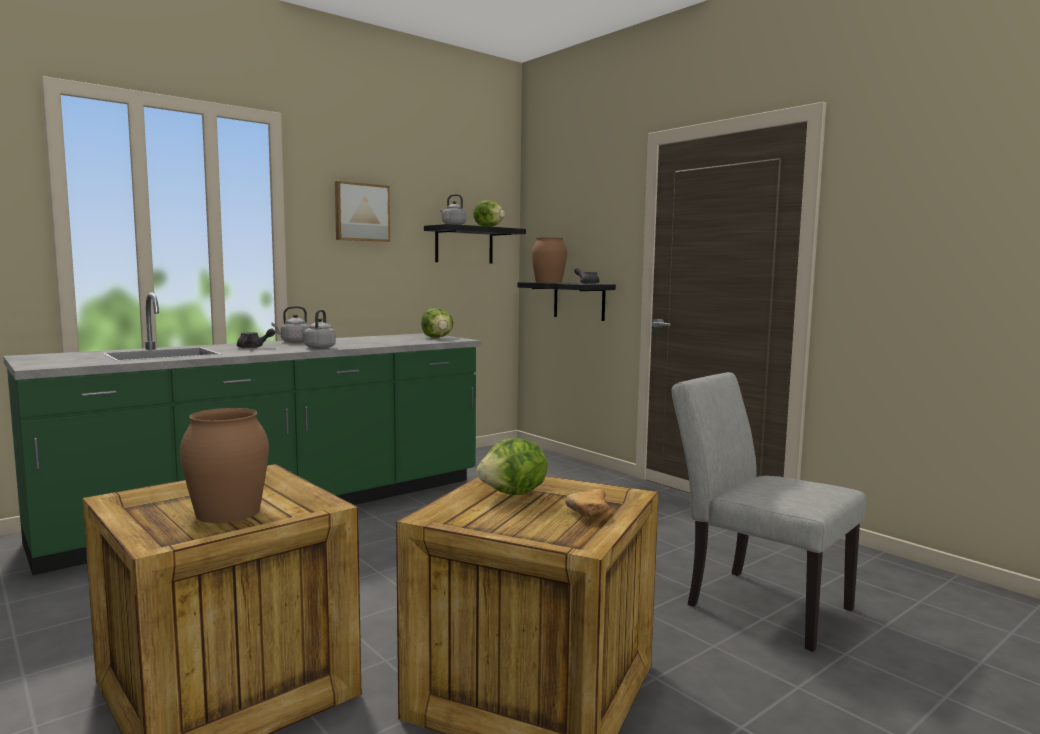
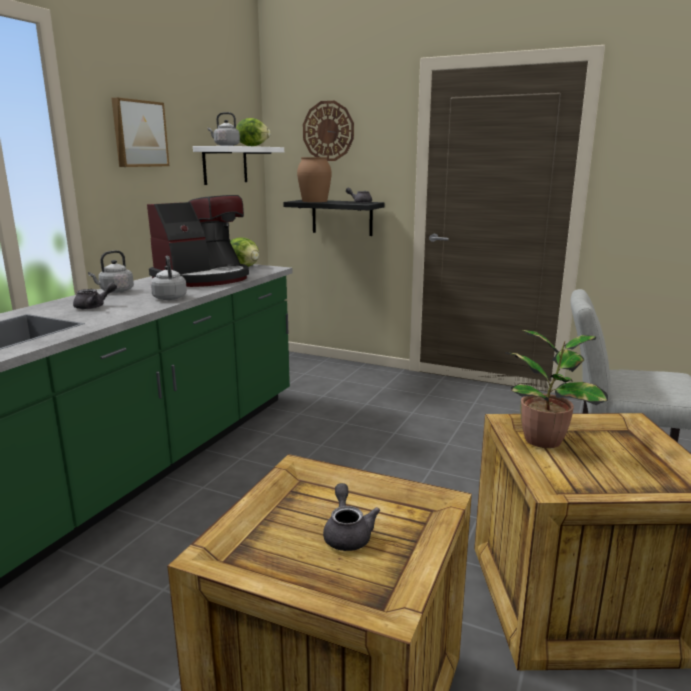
camera: 25 degrees left, 10 degrees up
(227, 512) = (347, 534): brown vase -> grey teapot
(382, 341) = (203, 278): none -> coffee machine
(464, 245) = (225, 165): black shelf -> white shelf
(514, 494) = (545, 439): lettuce -> potted plant
(570, 212) = (328, 131): none -> wall clock
(590, 514) = (635, 448): bread -> none

